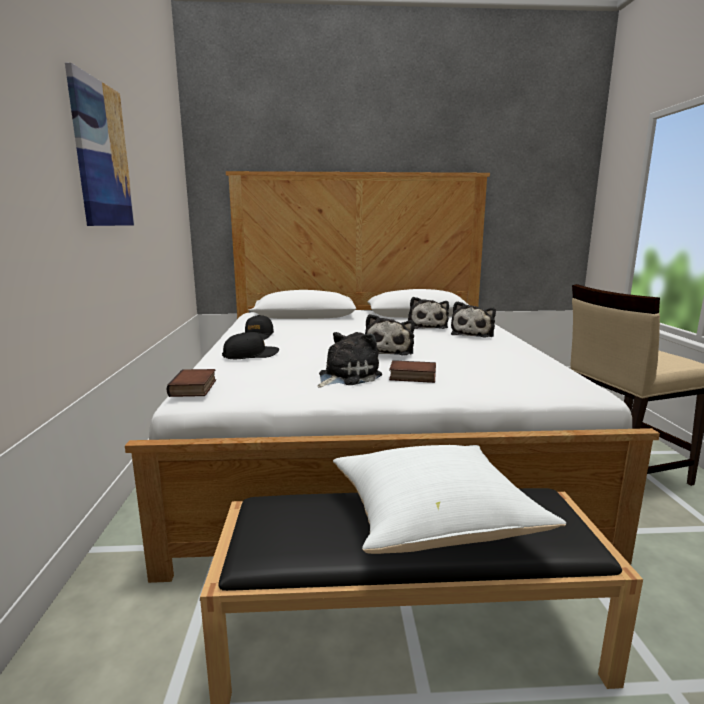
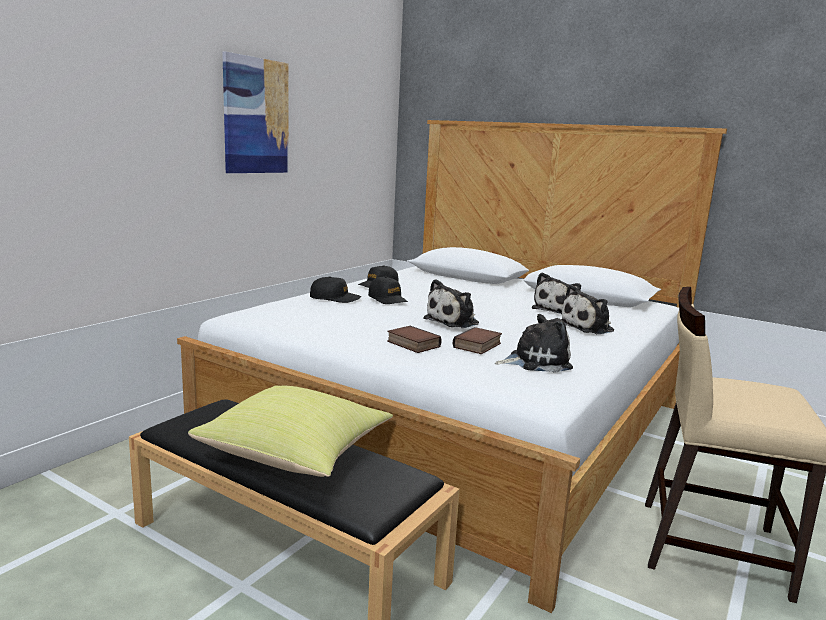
camera: 35 degrees right, 0 degrees up
(194, 388) = (244, 310): book -> book (478, 346)
(301, 345) = (387, 299): none -> black cap
(346, 376) = (362, 330): plush toy -> plush toy (536, 361)
(434, 521) = (297, 454): white pillow -> yellow pillow

